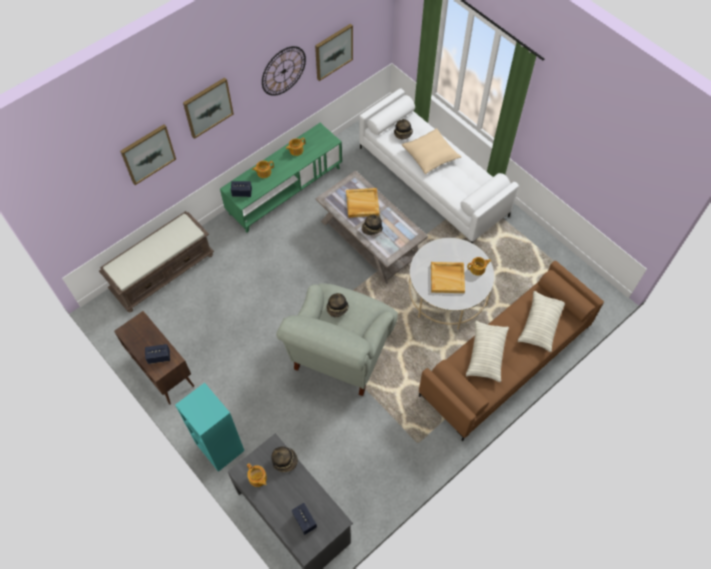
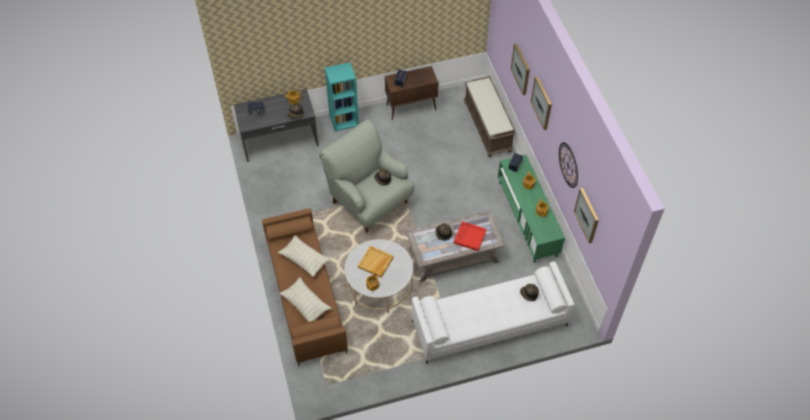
camera: 115 degrees right, 5 degrees down
(362, 204) = (469, 236): beige tray -> red tray
(430, 155) = (497, 305): beige pillow -> none

